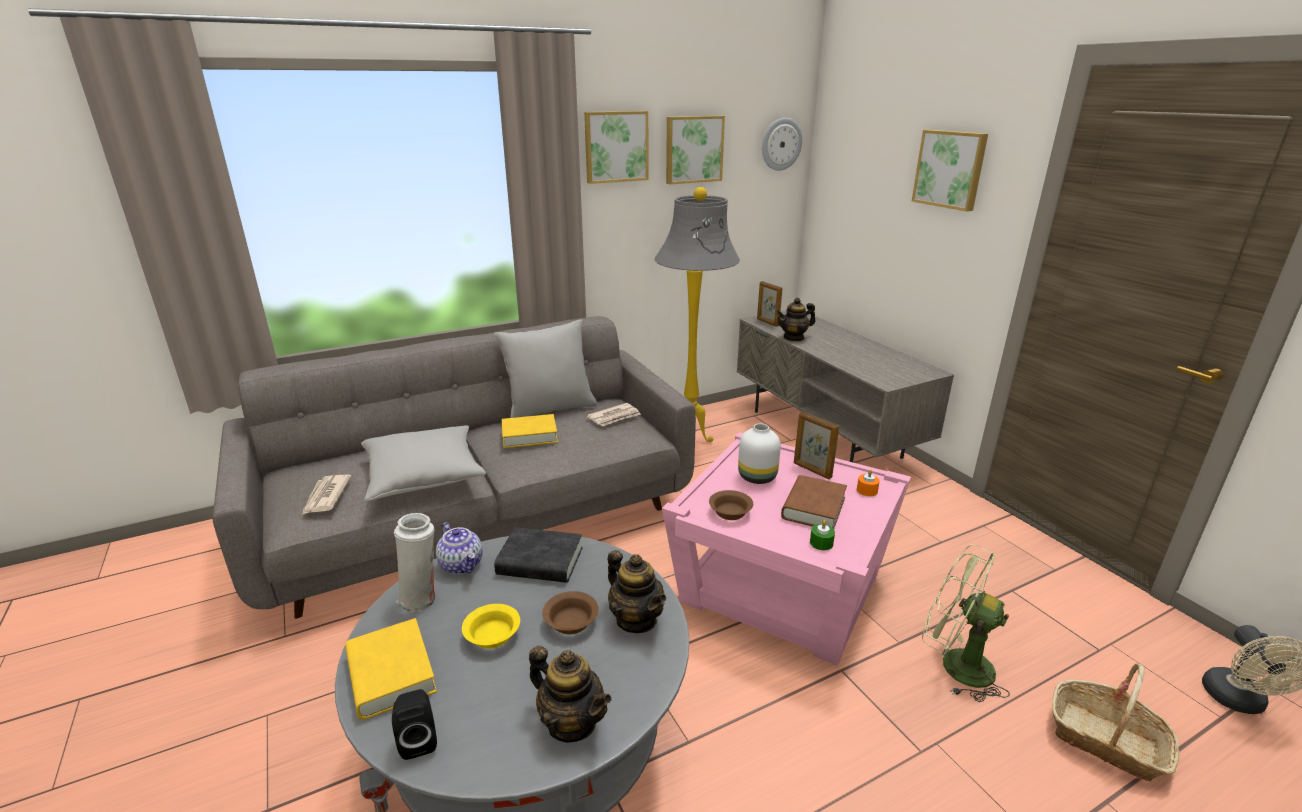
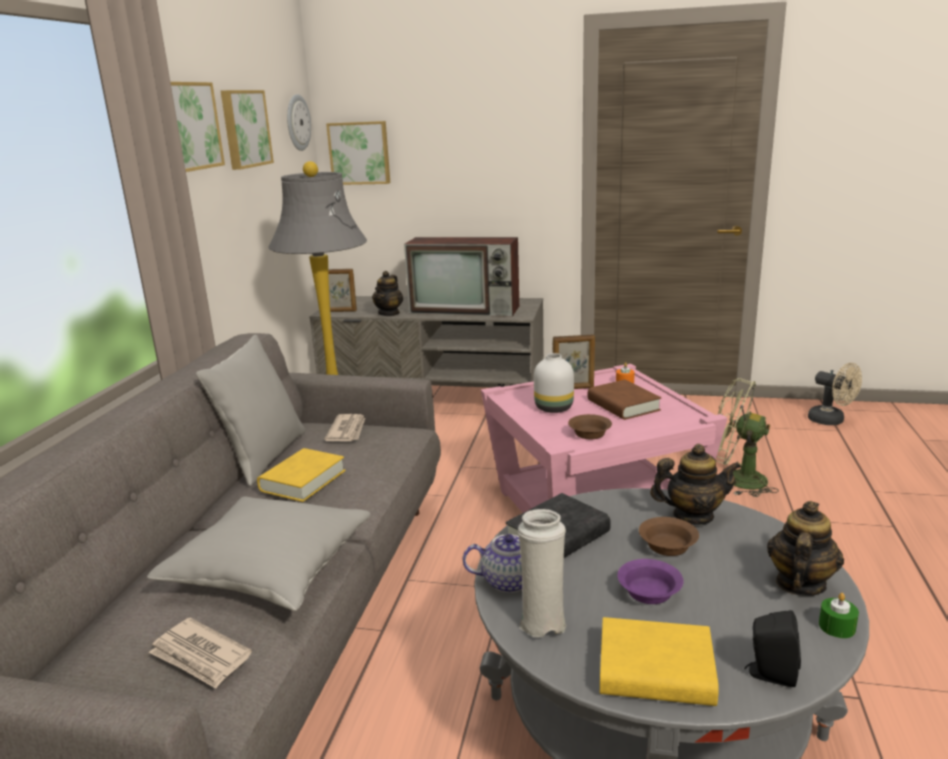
camera: 50 degrees left, 5 degrees down
(491, 636) = (648, 593): yellow bowl -> purple bowl
(571, 722) = (799, 583): teapot -> teapot turned 45 degrees counterclockwise
(821, 543) = (669, 419): green candle -> green candle (837, 626)
(857, 358) = (466, 310): none -> television
(950, 169) = (492, 124): picture -> picture (359, 153)
(955, 665) = (736, 479): green fan -> green fan turned 45 degrees clockwise
(1106, 740) = (832, 467): basket -> none

